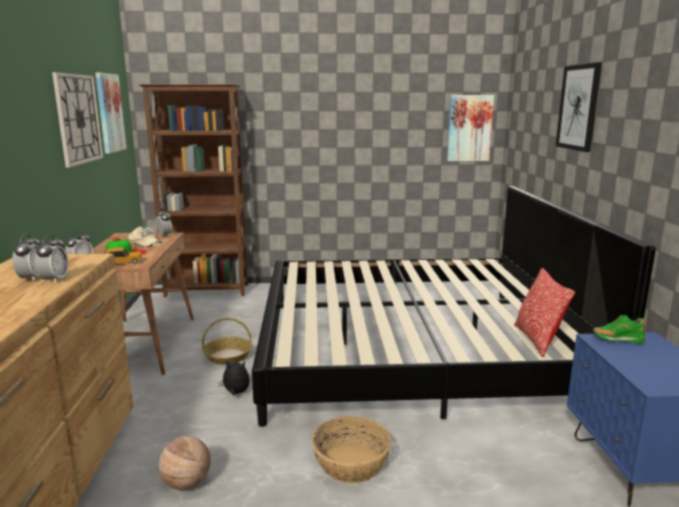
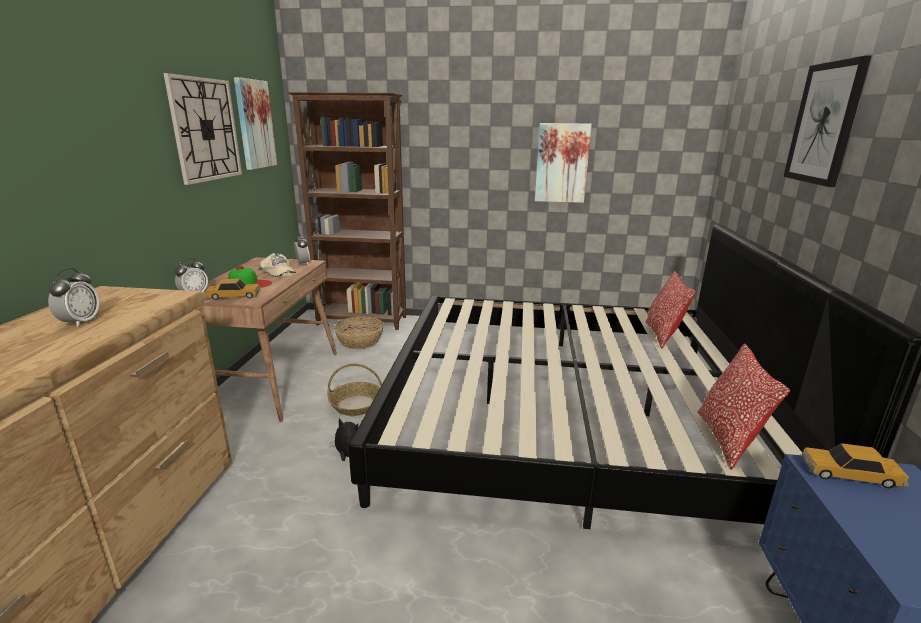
camera: 10 degrees right, 5 degrees up
(54, 280) = (102, 327): alarm clock -> none
(187, 483) = (251, 581): basketball -> none
(352, 463) = (454, 581): basket -> basket (360, 341)
(469, 128) = (672, 150): picture -> picture (562, 163)
(478, 277) = (662, 335): none -> pillow
(617, 340) = (850, 474): green shoe -> toy car

